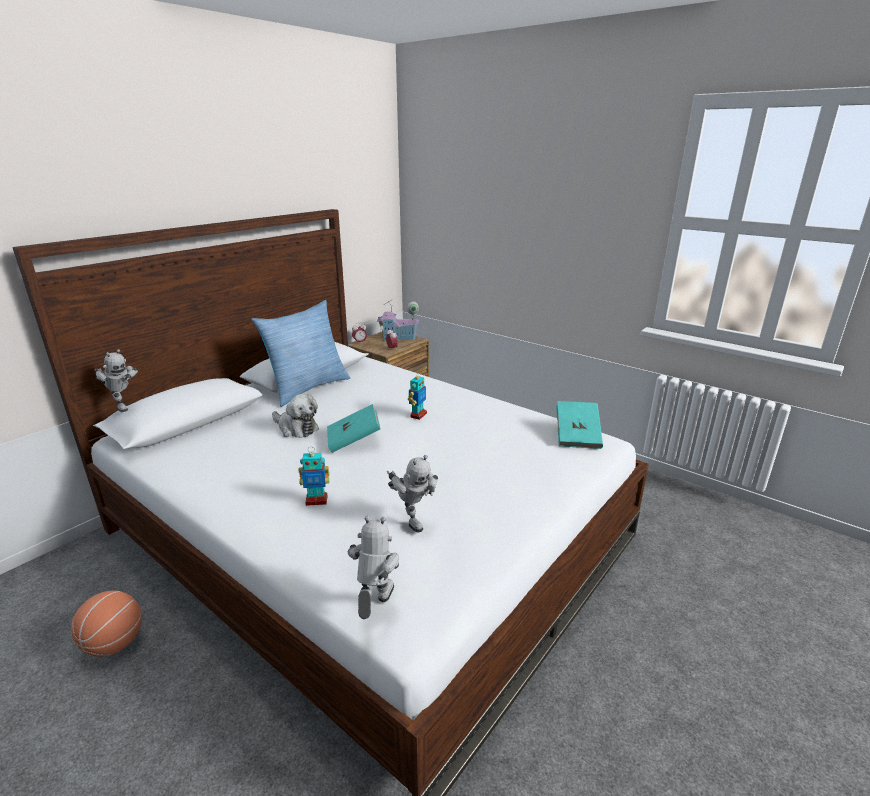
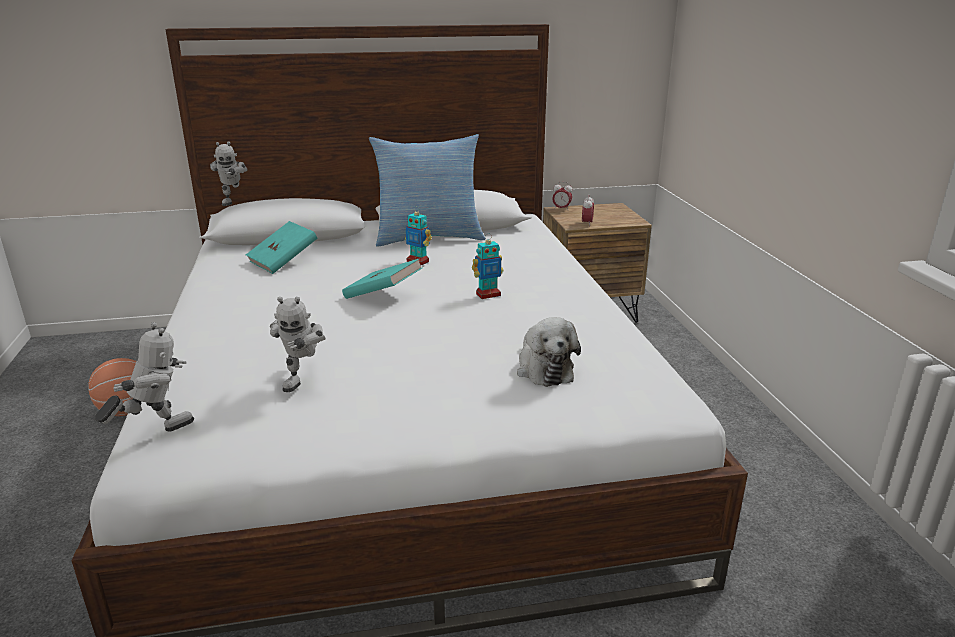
camera: 40 degrees right, 0 degrees up
(296, 428) = (357, 268): plush toy -> plush toy (543, 368)
(316, 500) = (266, 332): toy robot -> toy robot (418, 261)
(398, 338) = (613, 215): toy house -> none
(577, 436) = (641, 384): turquoise book -> turquoise book (283, 262)

